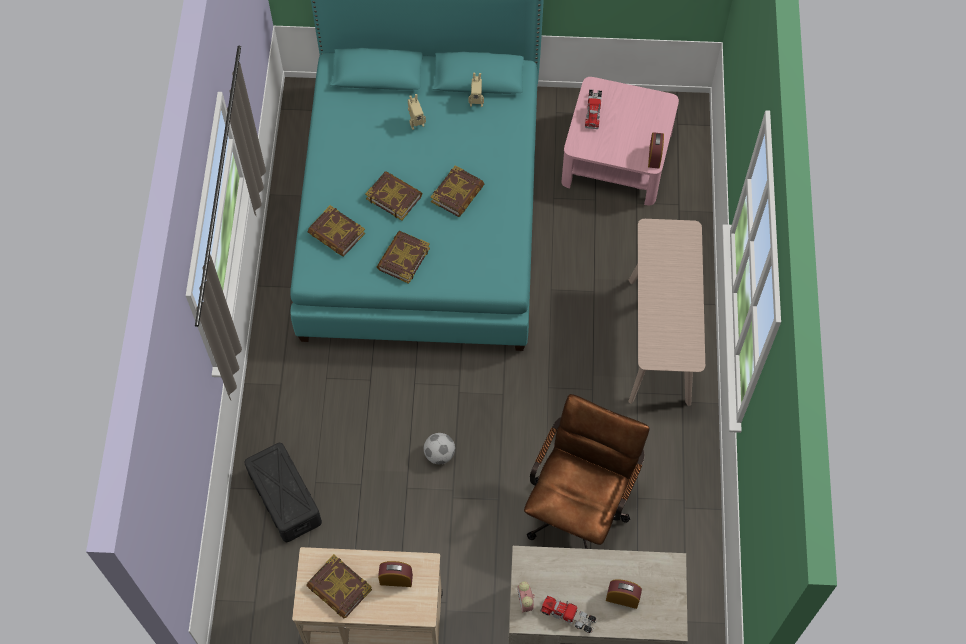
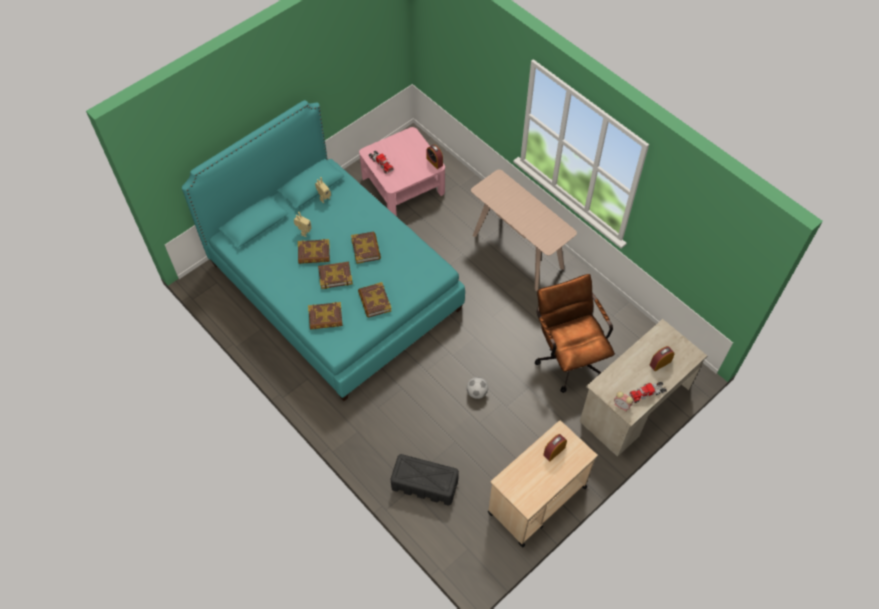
camera: 45 degrees left, 5 degrees down
(339, 588) = (532, 482): book -> book (314, 254)

